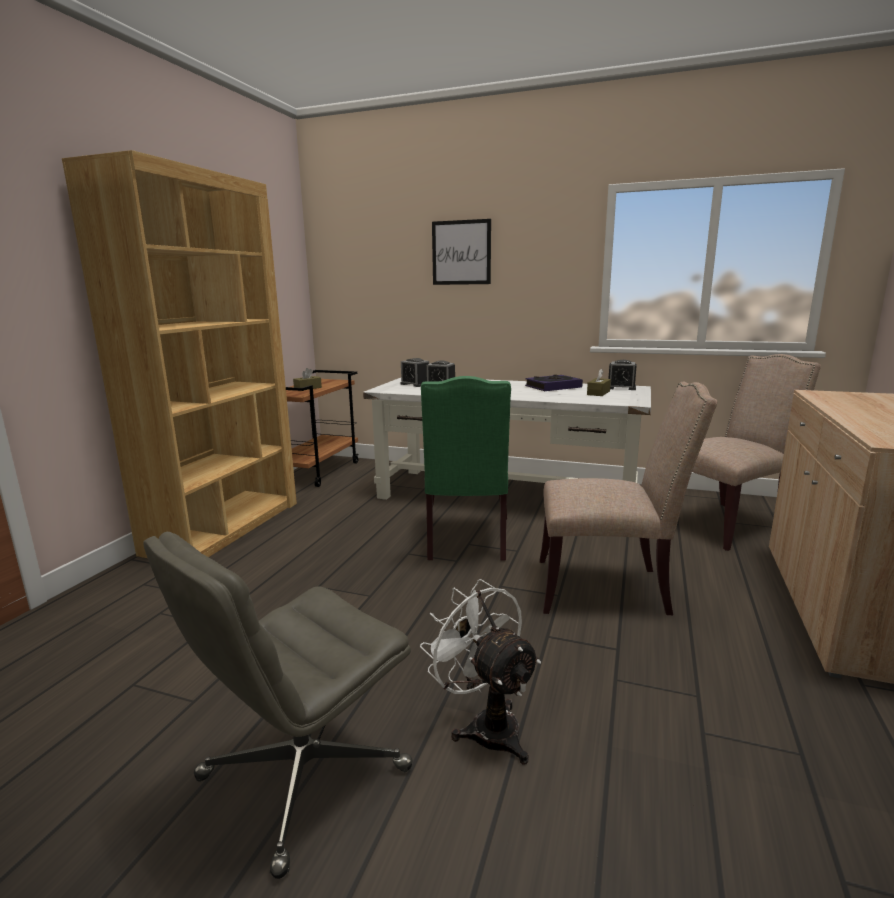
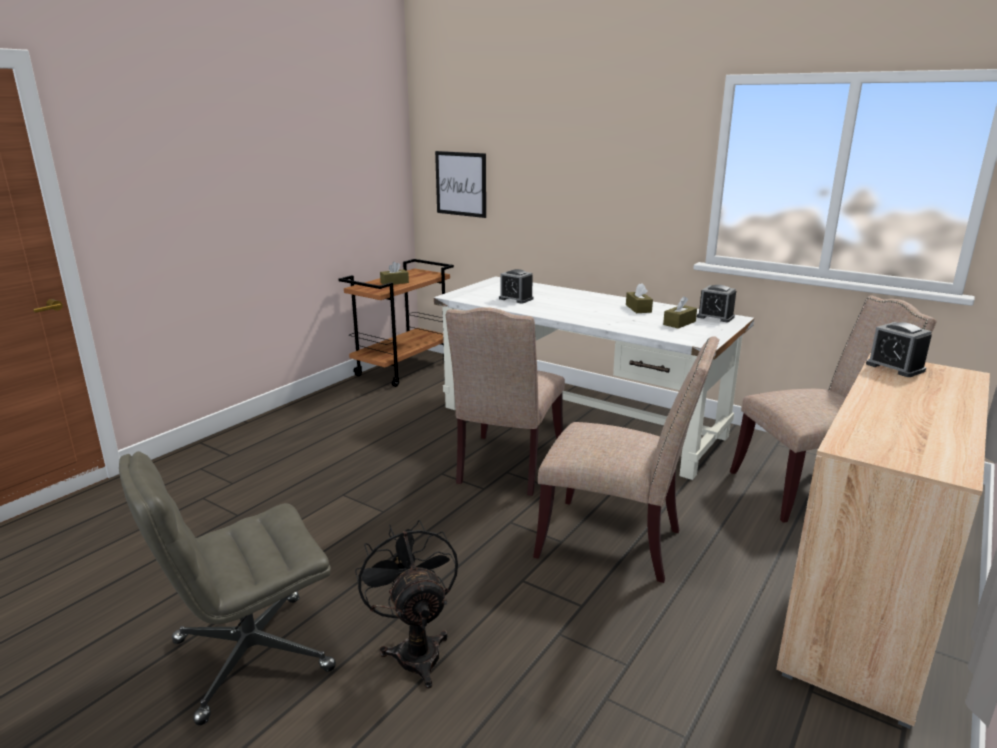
camera: 15 degrees right, 5 degrees up
(225, 527) = (290, 420): brown bookcase -> none
(415, 384) = (495, 290): alarm clock -> alarm clock (895, 367)
(461, 252) = (563, 144): picture -> picture (461, 184)
(466, 540) = (507, 467): green chair -> beige chair
(486, 725) = (415, 649): white fan -> black fan
(553, 387) = (638, 308): book -> brown tissue box

